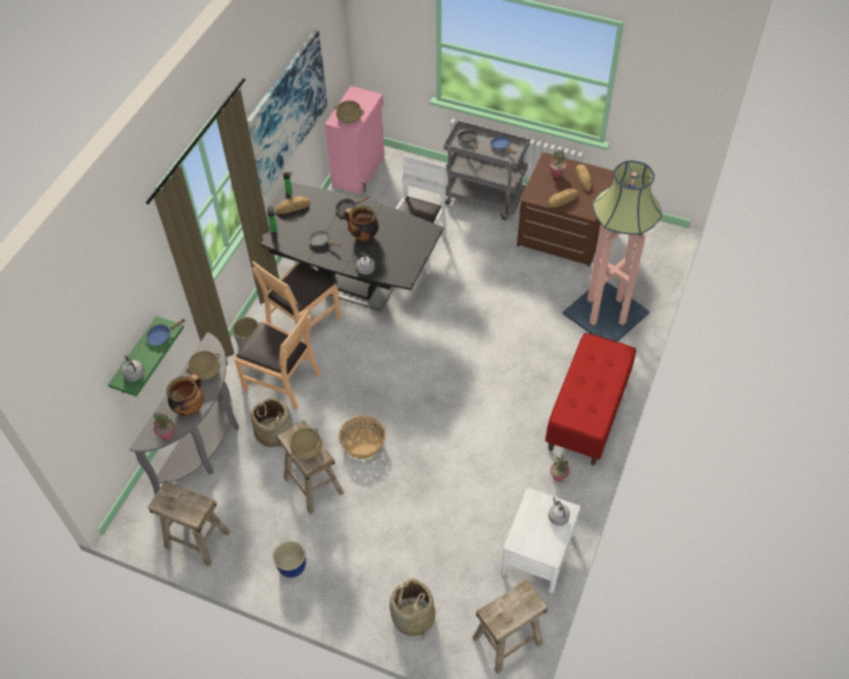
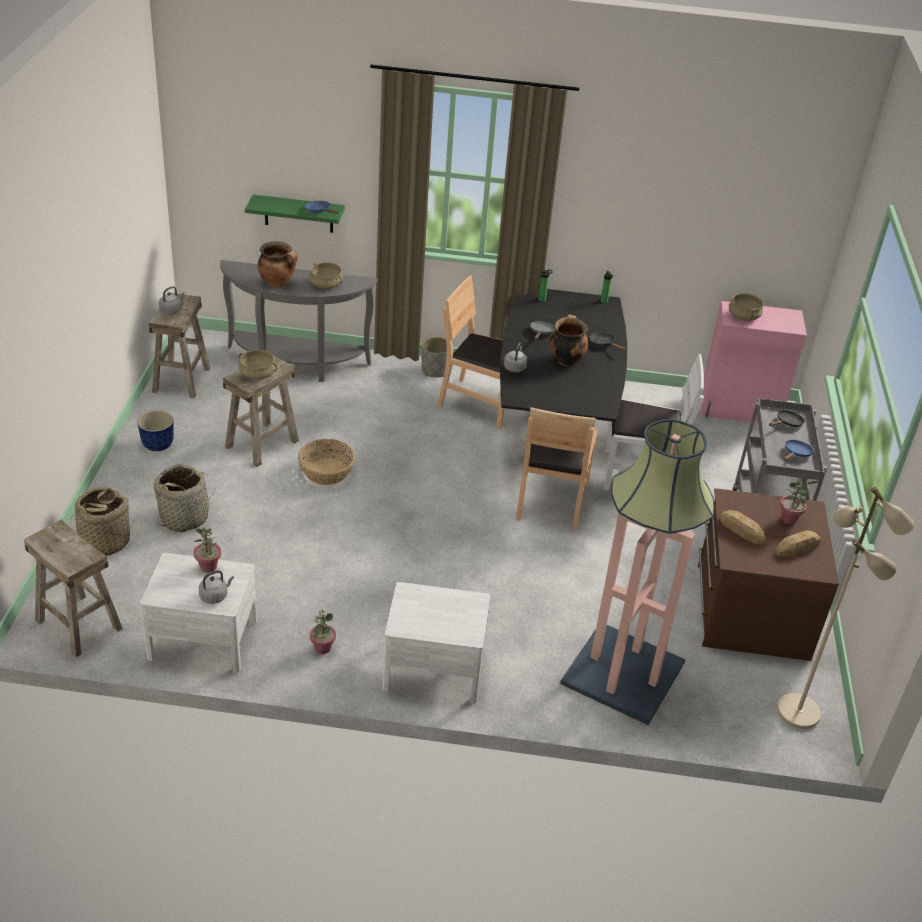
camera: 70 degrees right, 15 degrees down
(134, 374) = (268, 204): grey kettle -> grey kettle (171, 310)
(167, 435) = (241, 276): potted plant -> potted plant (208, 567)
(274, 432) = (323, 406): basket -> basket (185, 517)
(282, 381) = (393, 400): brown chair -> brown chair (551, 500)
(287, 111) = (659, 218): picture -> none
(293, 207) = (583, 307): bread -> none
(587, 414) = (434, 669): red bench -> white nightstand
(647, 239) = (799, 711): none -> beige floor lamp

